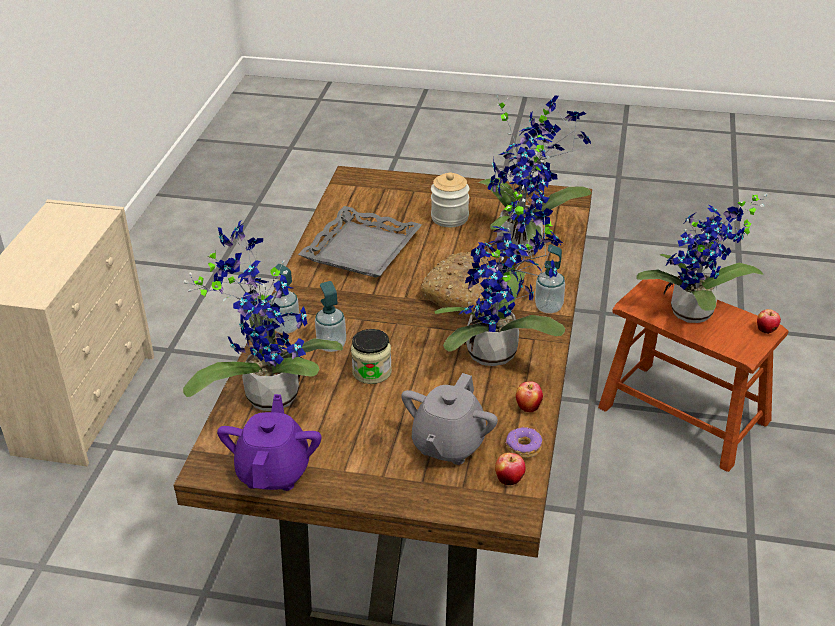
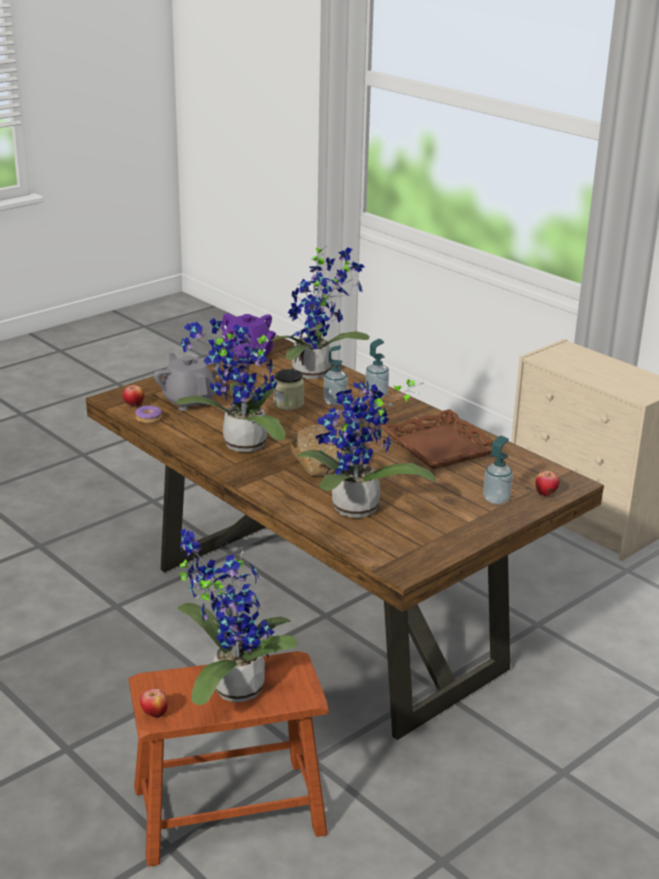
camera: 125 degrees right, 10 degrees down
(362, 250) = (439, 447): grey tray -> brown tray
(449, 218) = (442, 498): jar -> none
(528, 407) = (176, 433): apple -> apple (546, 494)
(548, 307) = (259, 484): soap dispenser -> soap dispenser (496, 499)

